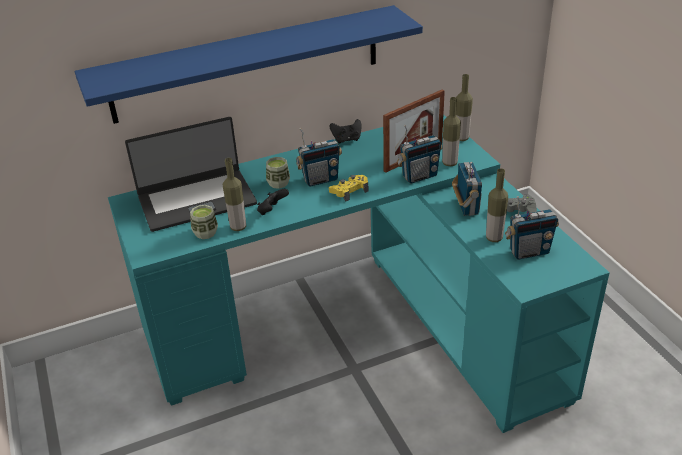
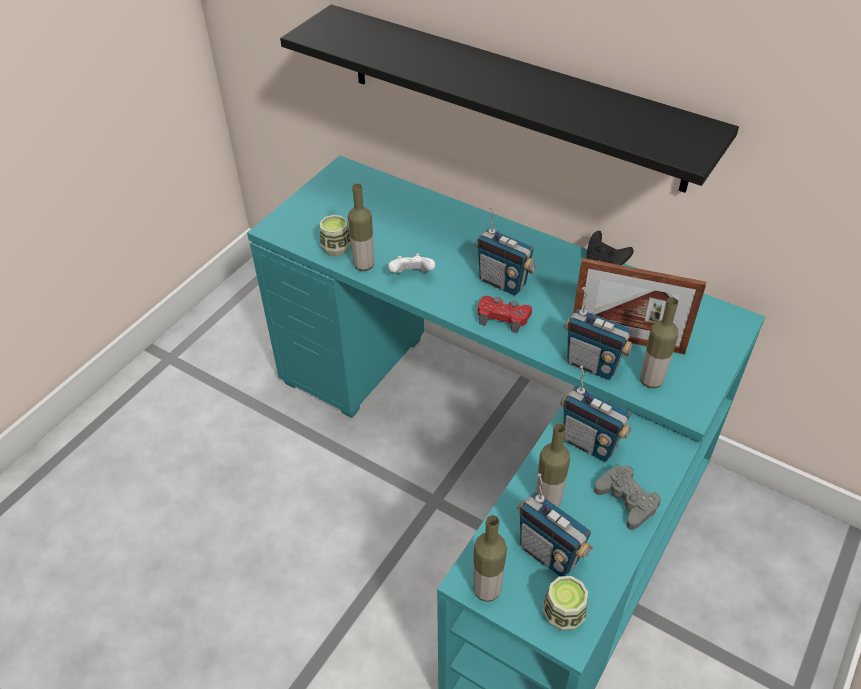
camera: 55 degrees right, 10 degrees up
(196, 199) = (384, 212): laptop -> none
(247, 64) = (512, 96): blue shelf -> black shelf
(272, 211) = (412, 275): black game controller -> white game controller
(278, 183) = (465, 253): cup -> cup (563, 614)
(349, 191) = (503, 317): yellow game controller -> red game controller
(461, 138) = (722, 366): bottle -> bottle (487, 590)
(466, 207) = (589, 443): radio -> radio turned 75 degrees clockwise

